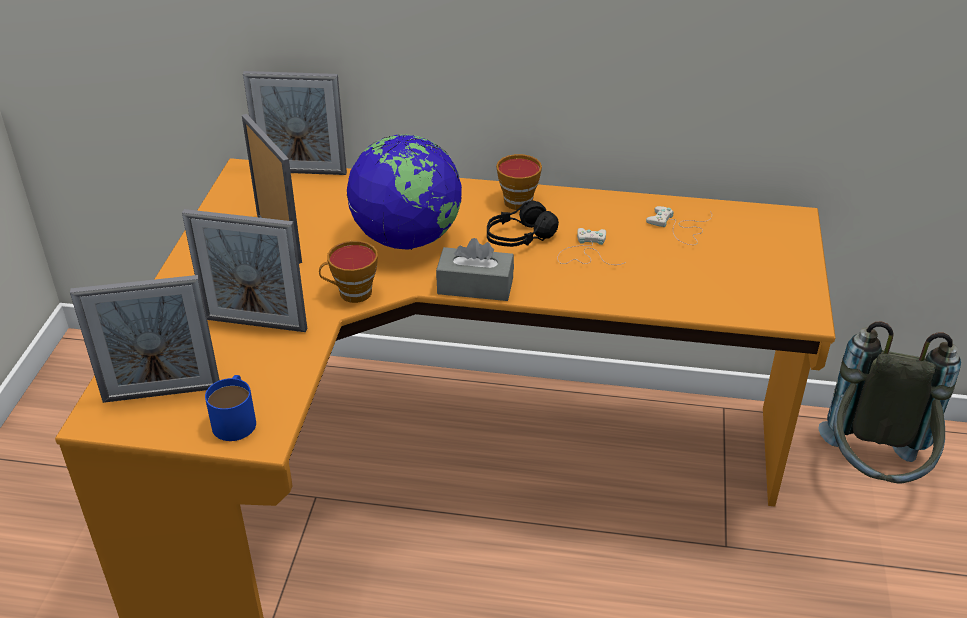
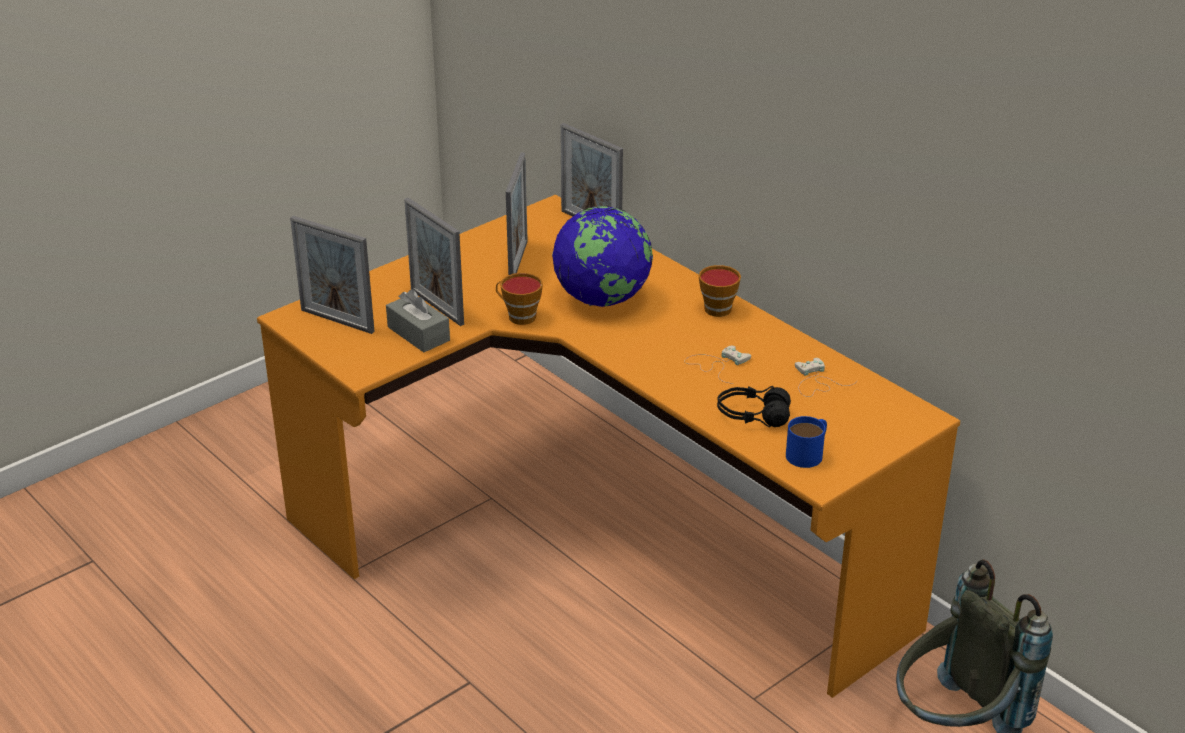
camera: 40 degrees right, 5 degrees down
(236, 418) = (360, 354): blue mug -> blue mug (808, 452)
(475, 286) = (606, 349): grey tissue box -> grey tissue box (418, 334)
(519, 238) = (682, 333): black headphones -> black headphones (752, 416)

